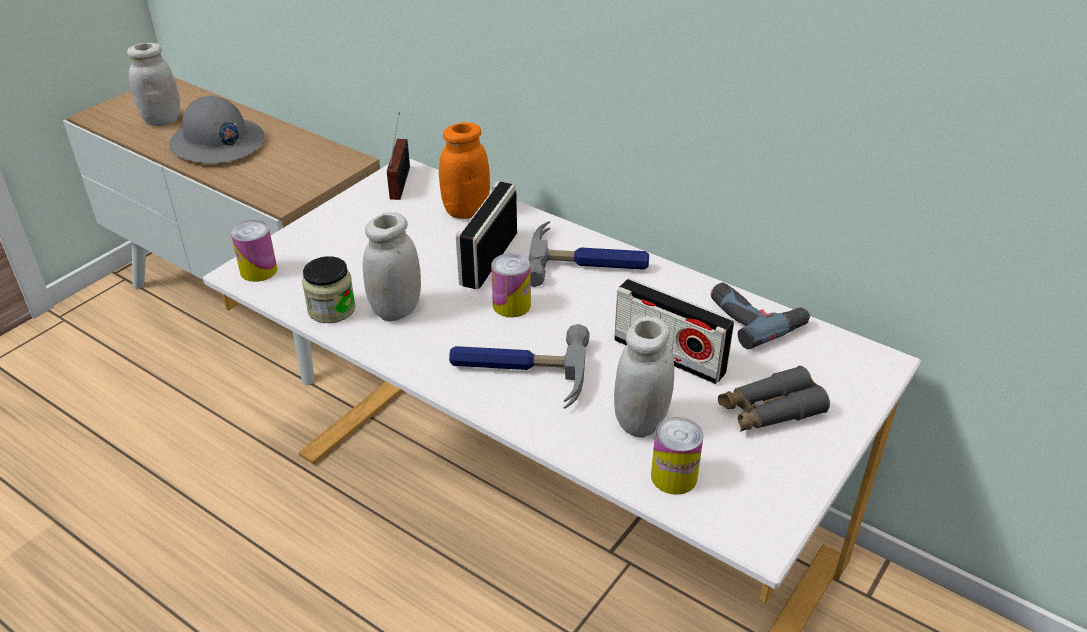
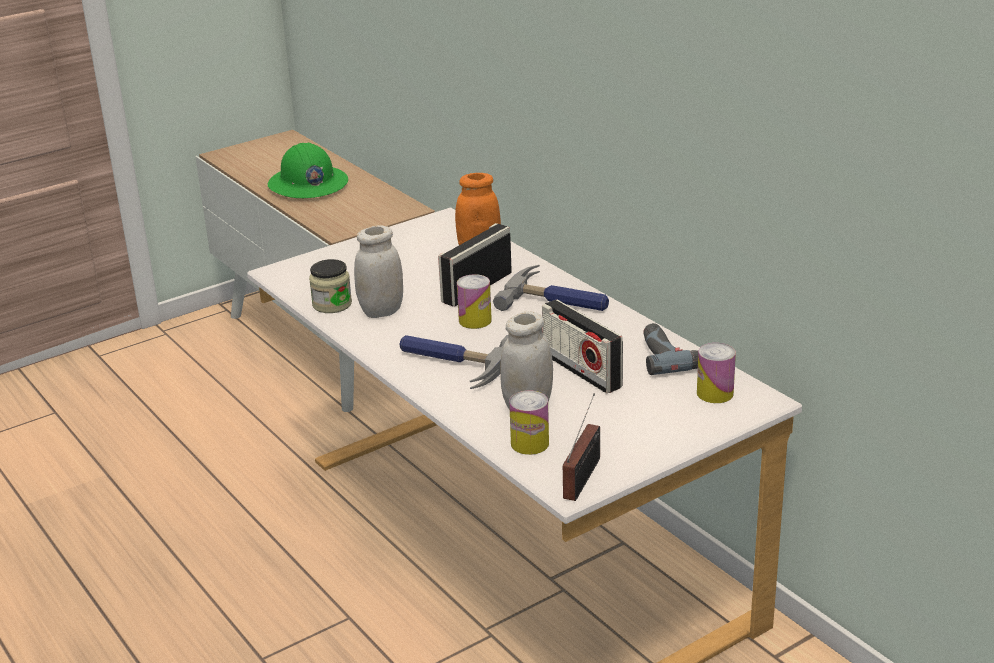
camera: 20 degrees right, 10 degrees down
(162, 120) = (272, 163): white jar -> none
(217, 143) = (307, 185): grey hard hat -> green hard hat
(258, 270) = (290, 272): can -> can (715, 393)
(401, 181) = (438, 225): radio -> radio (584, 476)
(770, 411) = (639, 417): grey binoculars -> none

